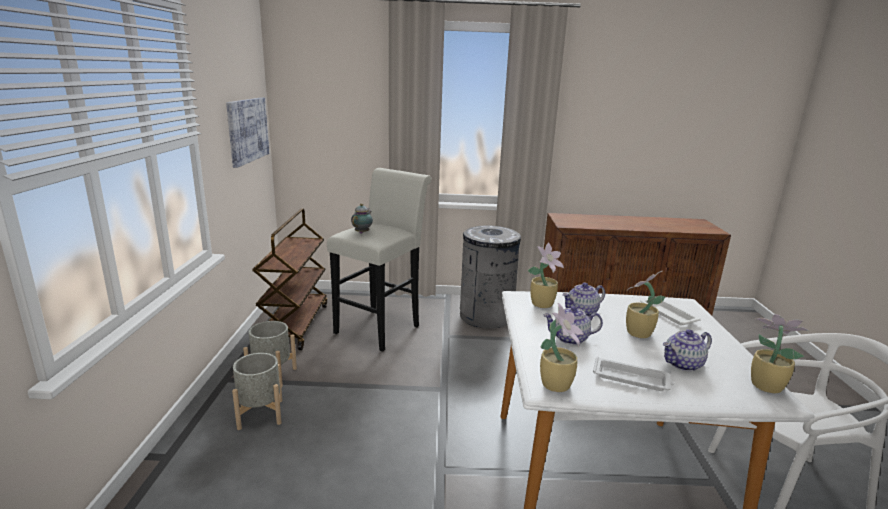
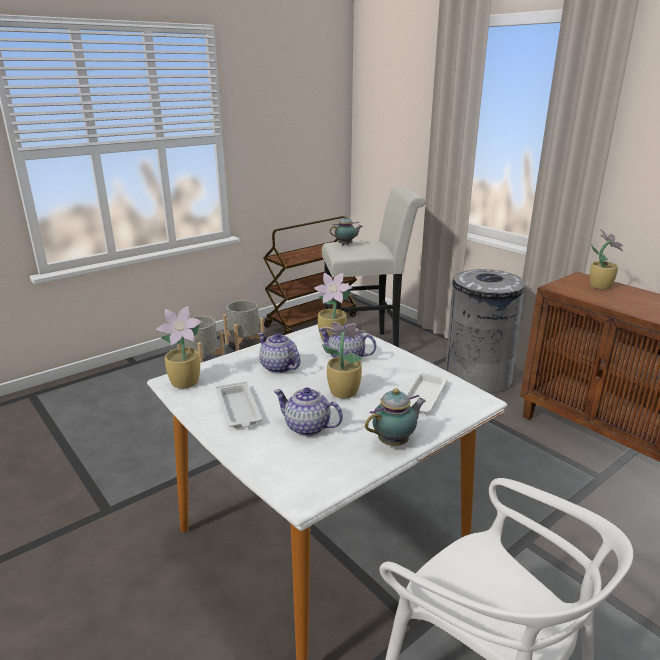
camera: 50 degrees right, 5 degrees up
(247, 130) = (306, 137): picture -> none
(725, 345) = (395, 442): none -> teapot
(764, 385) = (324, 480): potted plant -> potted plant (599, 286)

